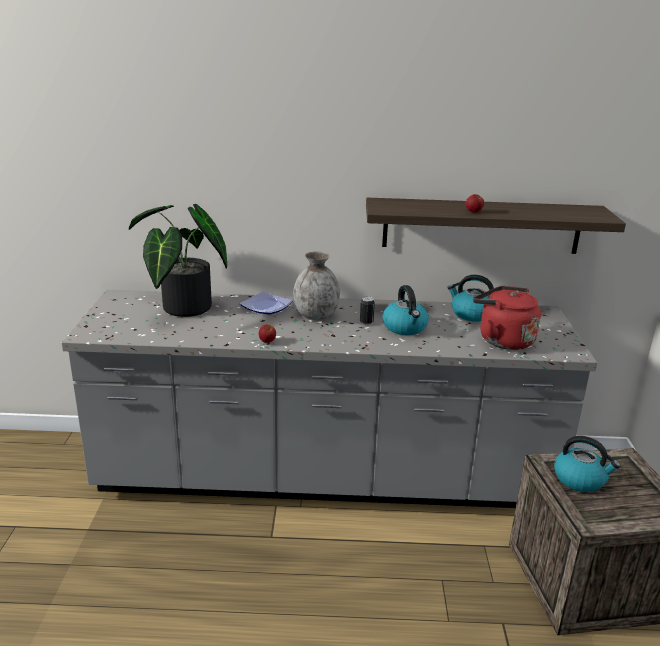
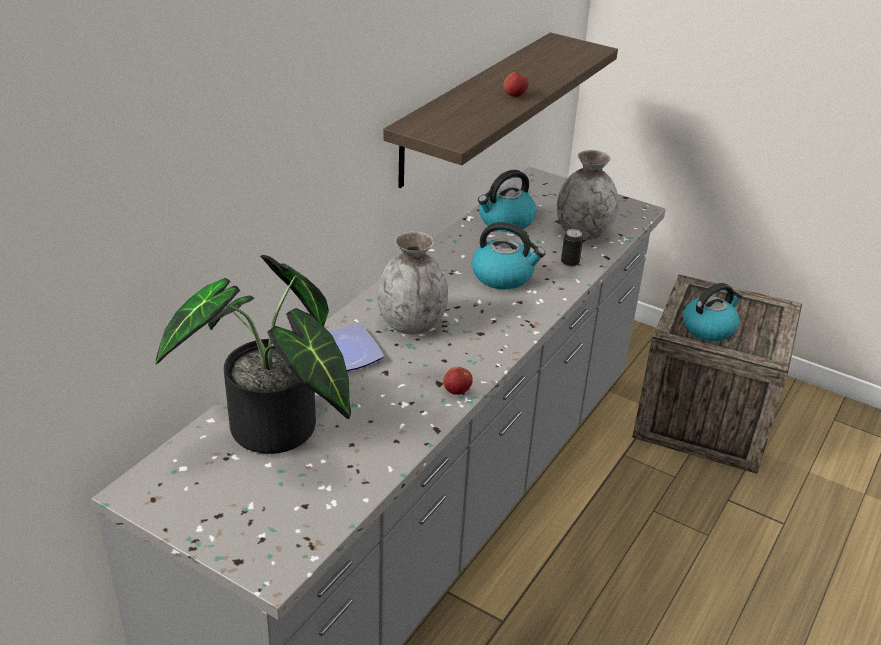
camera: 60 degrees left, 10 degrees up
(366, 322) = (465, 295): can -> can (570, 263)
(502, 340) = (582, 232): red kettle -> grey vase

